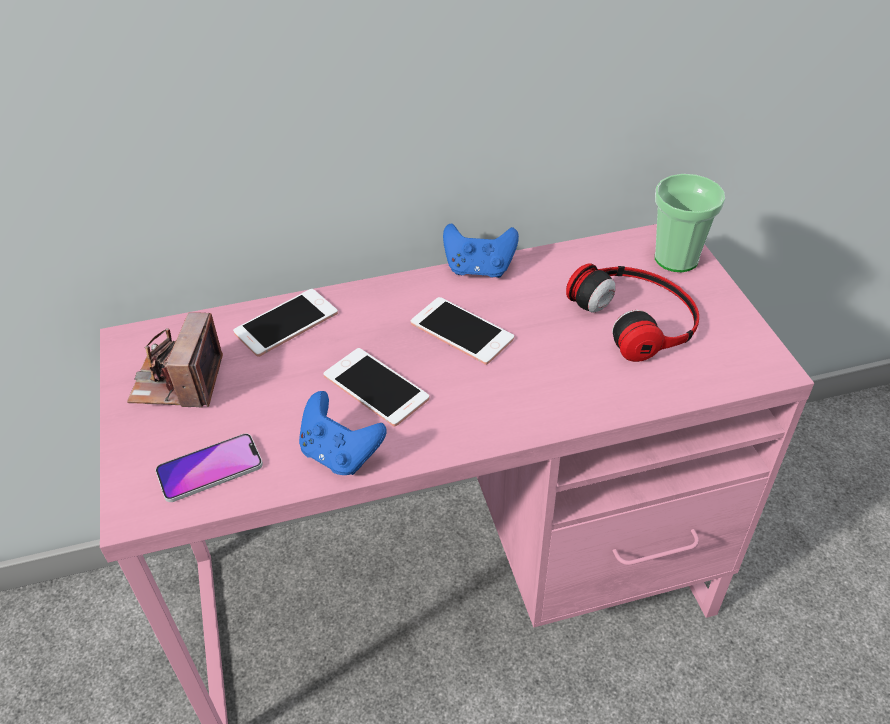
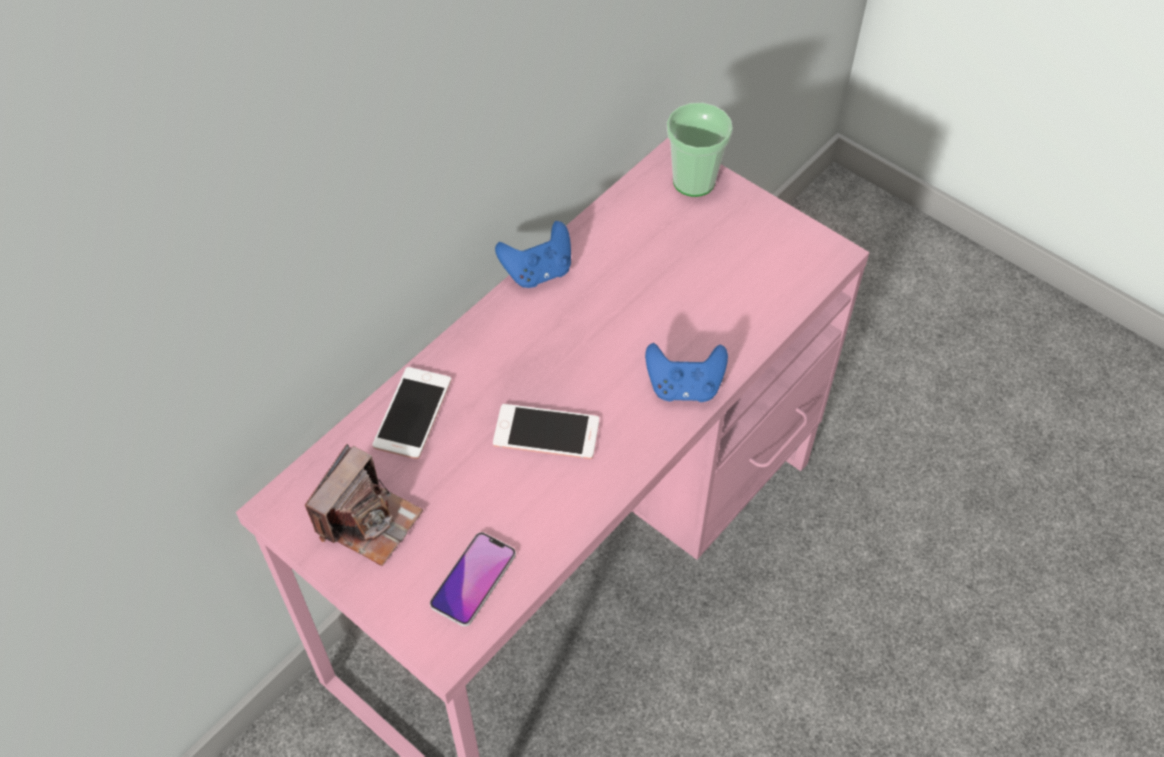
camera: 35 degrees left, 10 degrees up
(179, 381) = (368, 520): camera -> camera turned 120 degrees counterclockwise
(340, 454) = (568, 506): blue game controller -> blue game controller (684, 387)
(461, 331) = (573, 342): phone -> none
(638, 316) = (703, 255): headphones -> none

